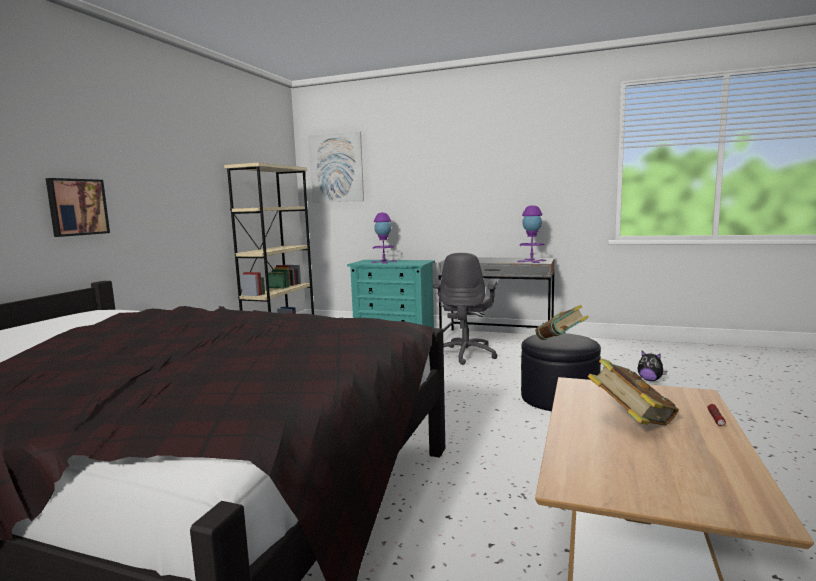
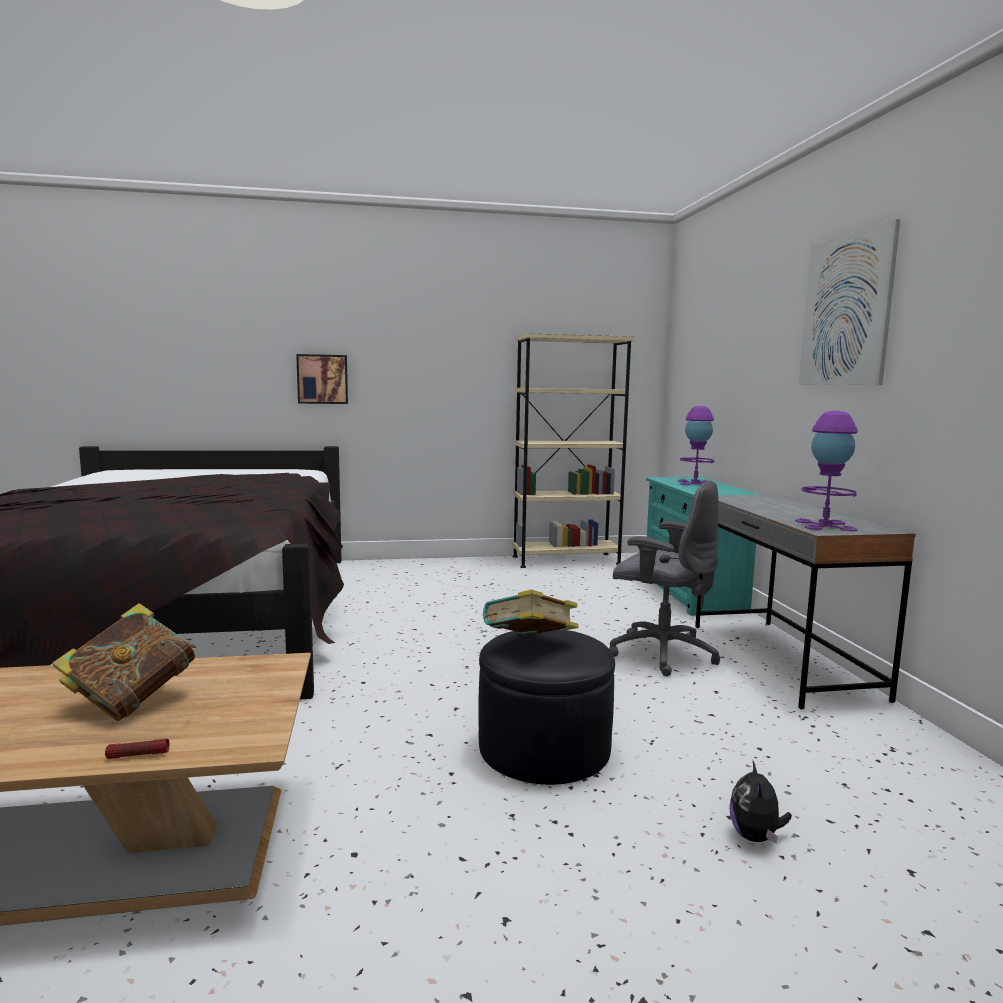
camera: 60 degrees right, 0 degrees up
(336, 168) = (695, 336): picture -> picture (846, 310)
(466, 354) = (661, 653): grey office chair -> grey office chair turned 135 degrees counterclockwise

